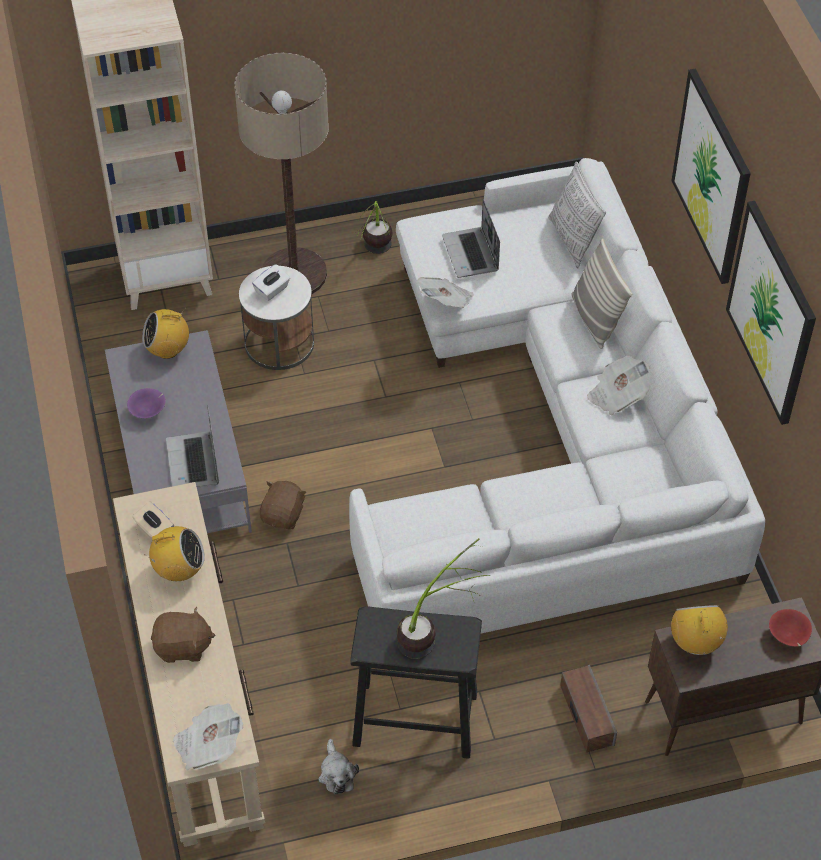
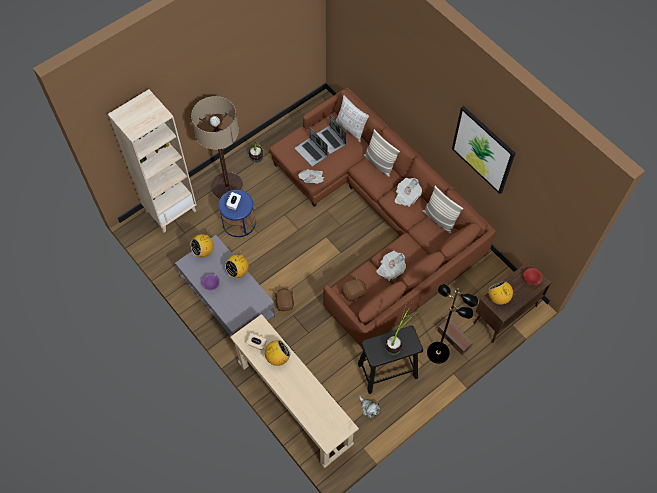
camera: 25 degrees left, 10 degrees up
(183, 647) = (299, 391): brown plush toy -> brown plush toy (353, 293)
(194, 463) = (245, 300): laptop -> laptop (330, 140)
(208, 746) = (334, 430): newspaper -> newspaper (390, 269)
(210, 408) = (238, 271): none -> radio
(279, 343) = (239, 223): white side table -> blue side table
(540, 727) = (438, 352): none -> black floor lamp
(552, 438) = (378, 221): white sofa -> brown sofa
(662, 462) = (439, 219): none -> pillow
(712, 176) = (429, 94): picture -> none

